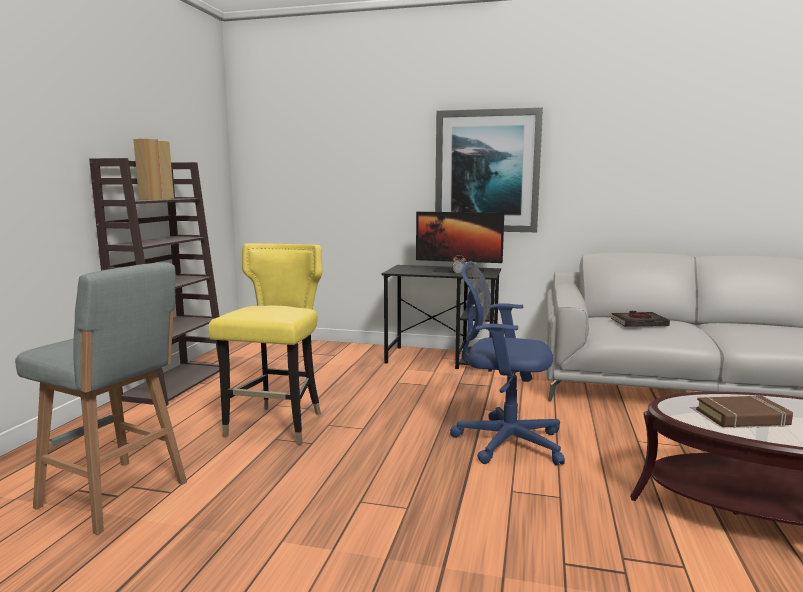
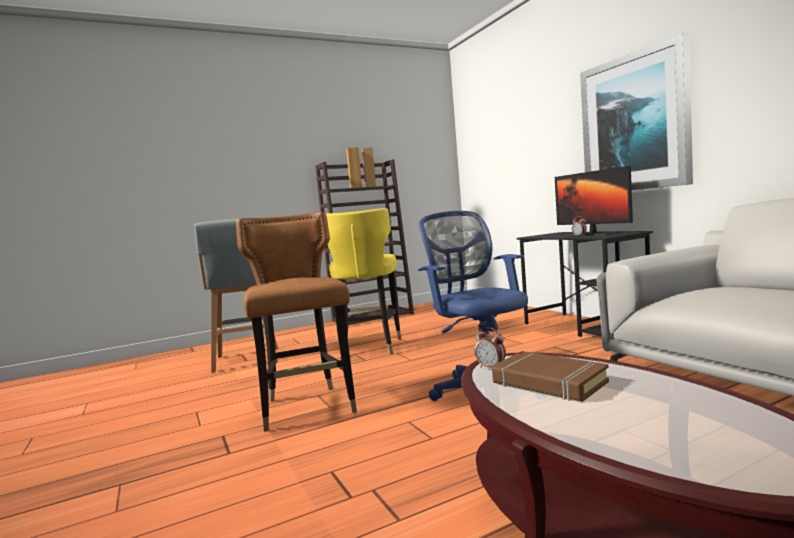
camera: 50 degrees right, 5 degrees down
(277, 426) = (369, 347): yellow chair -> yellow chair turned 120 degrees clockwise
(387, 520) = (307, 408): none -> brown chair
(639, 323) = (746, 292): black book -> none
(686, 416) = (491, 368): none -> alarm clock

